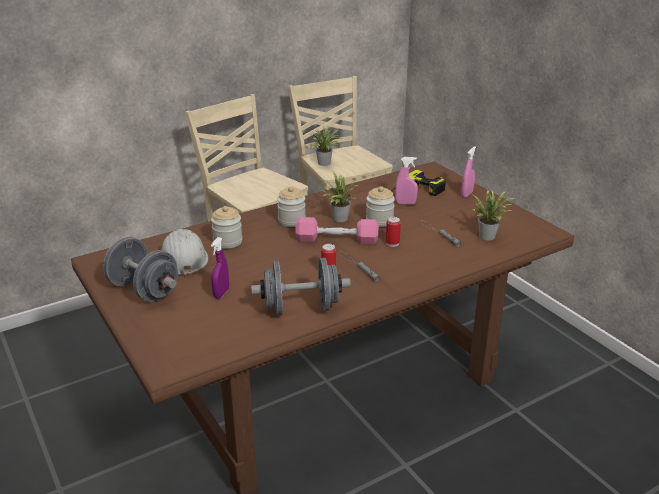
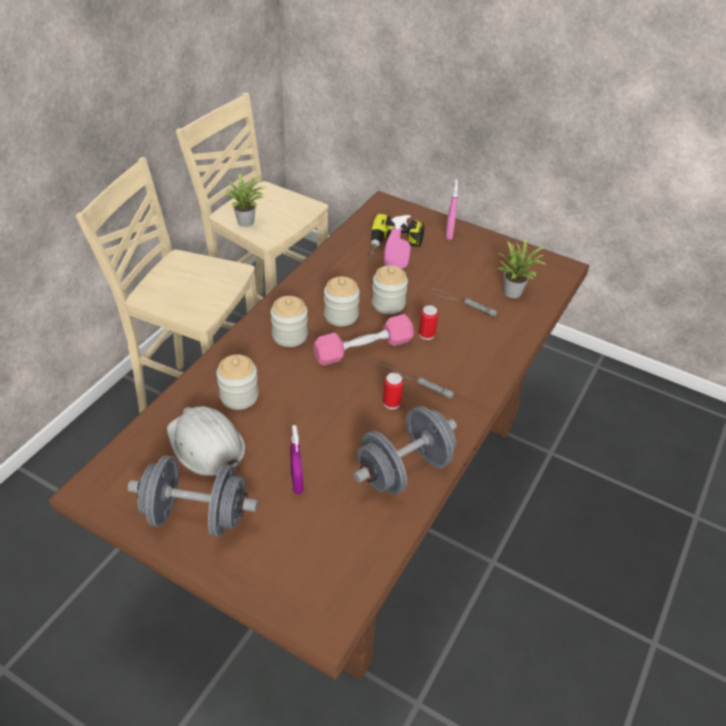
camera: 30 degrees left, 15 degrees up
(338, 219) = (341, 315): potted plant -> jar

